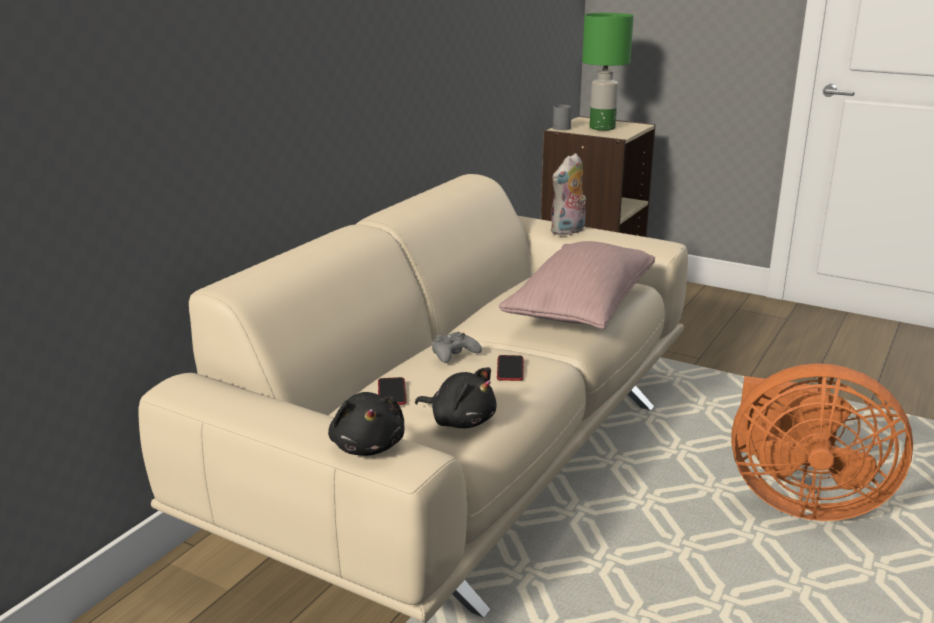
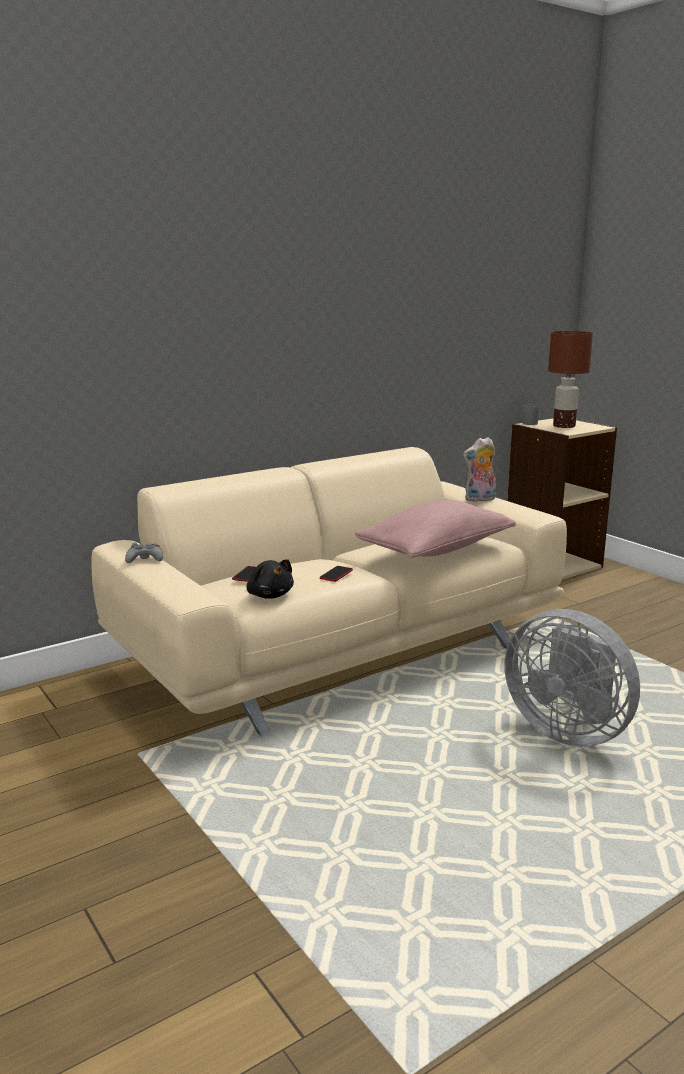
camera: 25 degrees right, 5 degrees down
(368, 446) = (180, 589): black plush toy -> none
(454, 354) = (313, 562): grey game controller -> grey game controller (145, 559)
(601, 128) = (563, 426): green table lamp -> brown table lamp
(799, 500) = (568, 730): orange fan -> grey fan

